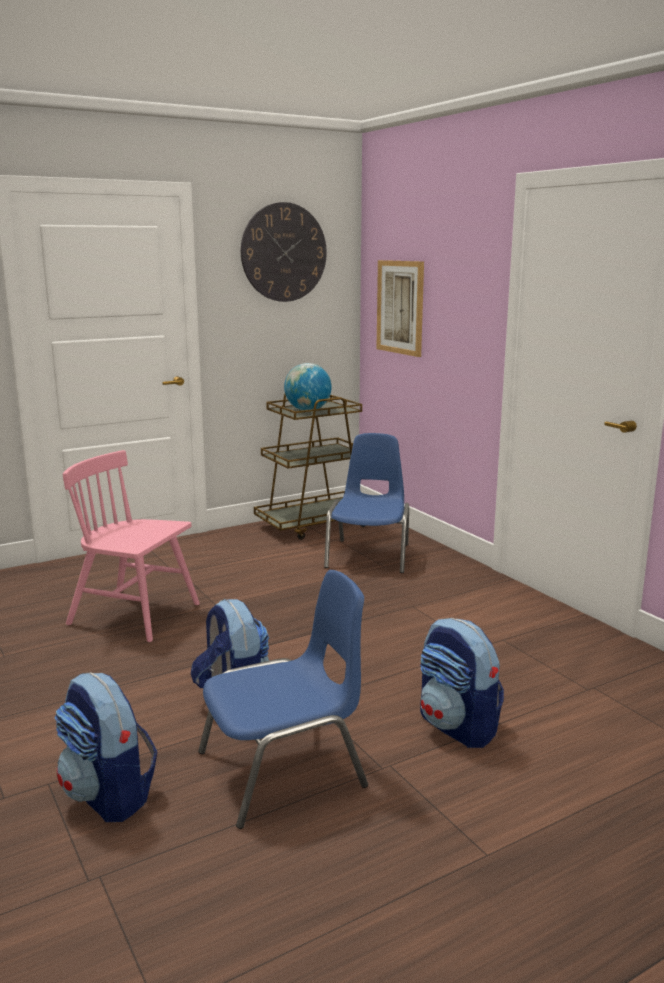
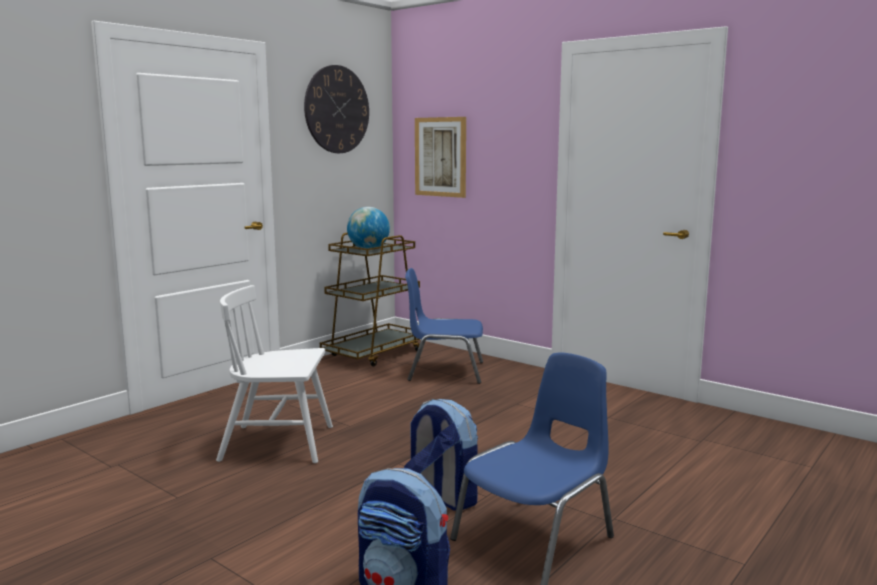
camera: 20 degrees left, 5 degrees down
(135, 614) = (278, 443): pink chair -> white chair
(369, 555) = (445, 371): blue chair -> blue chair turned 75 degrees counterclockwise
(458, 727) = (637, 482): backpack -> none

